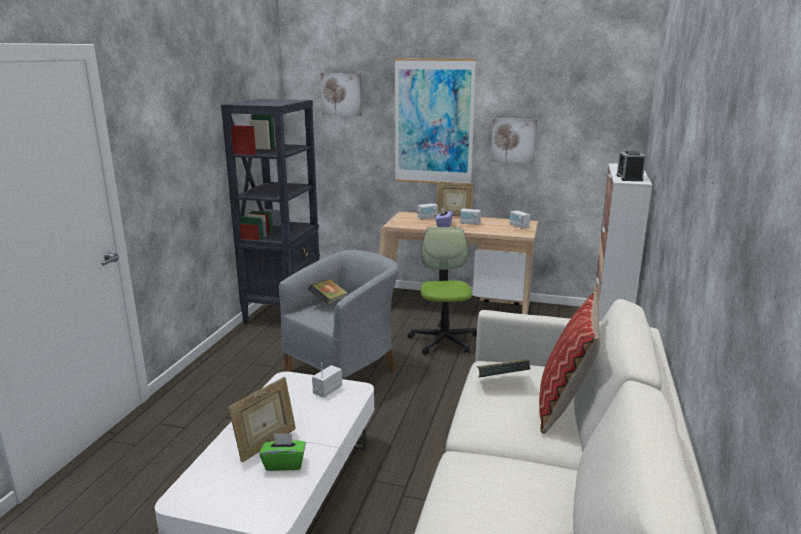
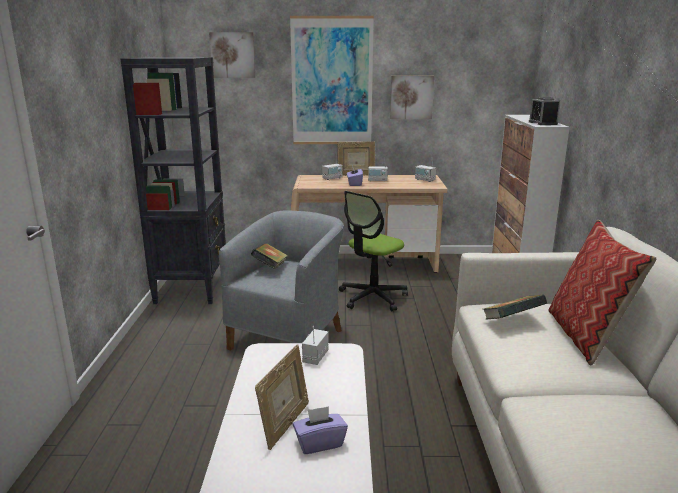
camera: 15 degrees left, 0 degrees up
(284, 464) = (319, 443): green tissue box -> purple tissue box
(444, 341) = (372, 297): office chair -> office chair turned 120 degrees counterclockwise

